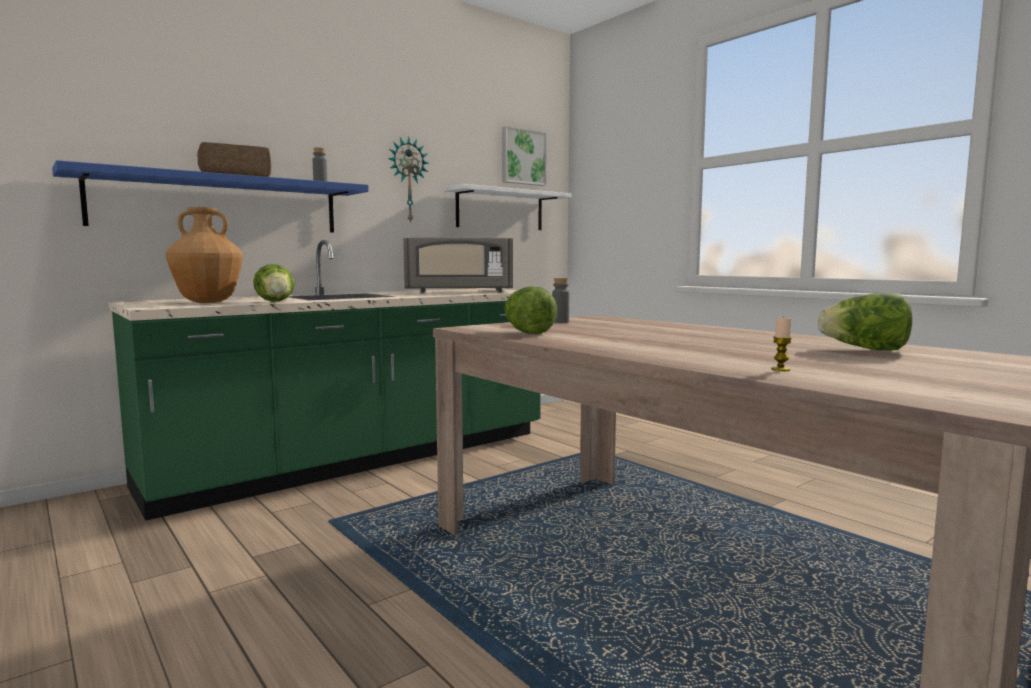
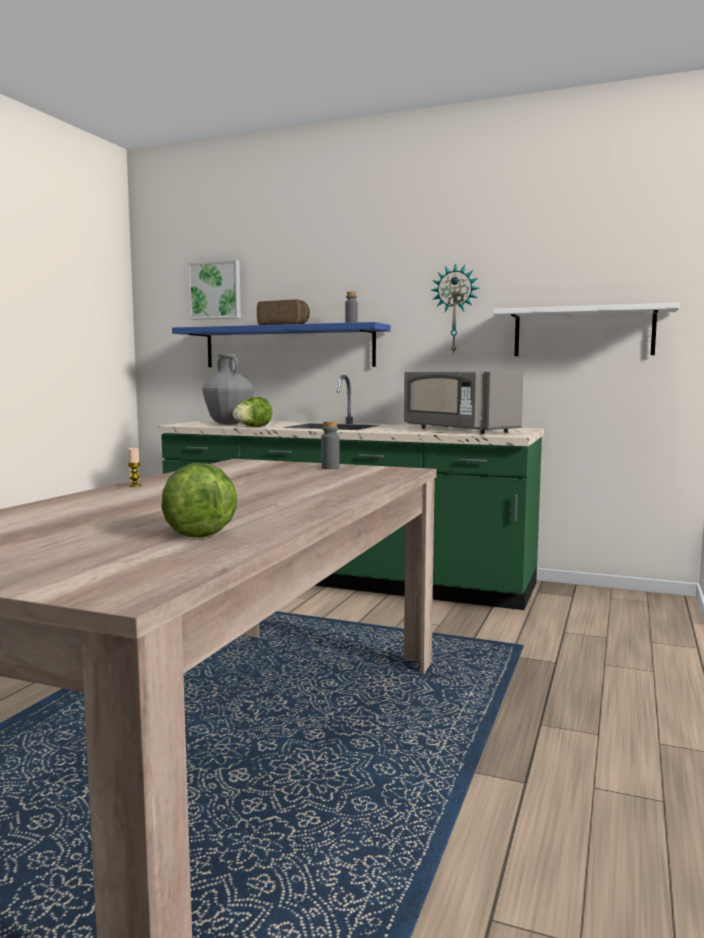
camera: 60 degrees right, 0 degrees up
(207, 302) = (228, 424): brown vase -> grey vase
(522, 157) = (625, 260): picture -> picture (216, 290)
(526, 332) = (225, 470): lettuce -> none
(780, 369) = (26, 517): candle -> candle (134, 485)

